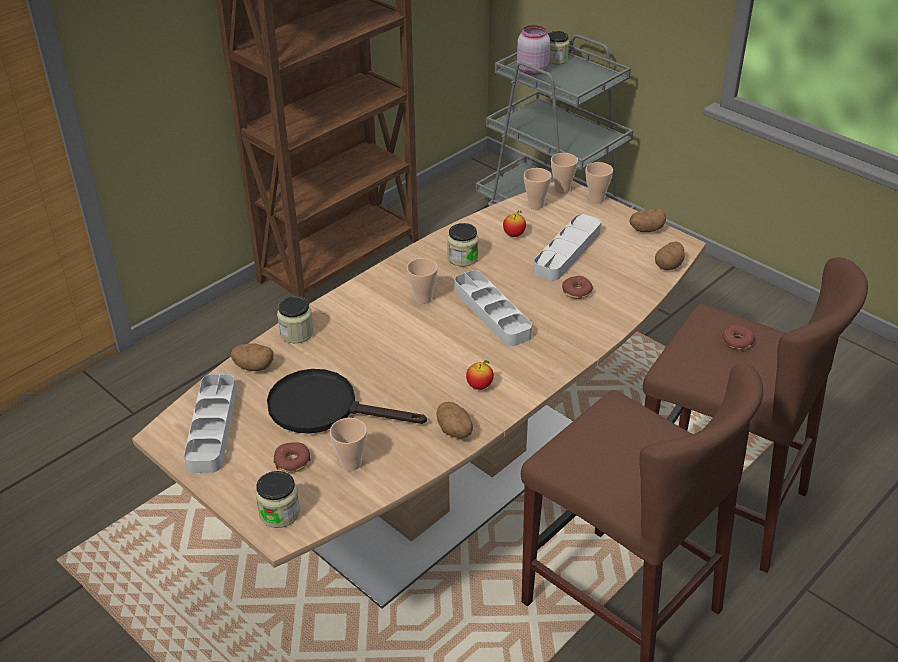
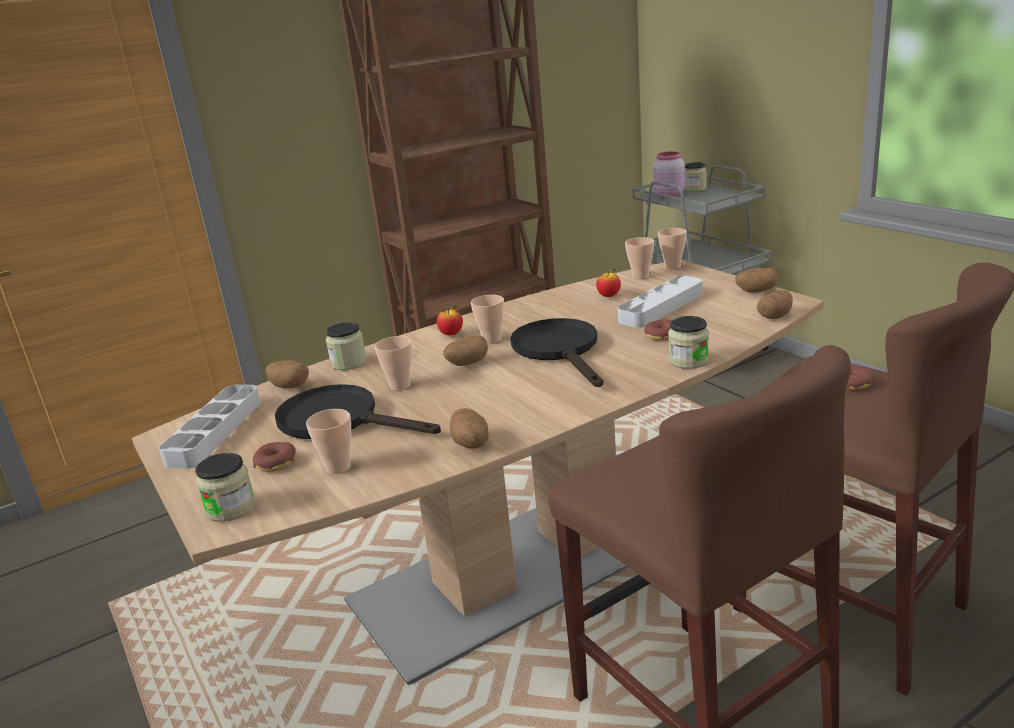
camera: 15 degrees right, 15 degrees down
(412, 332) = (467, 363): none -> potato
(462, 258) = (547, 312): jar -> jar (688, 361)
(479, 386) = (518, 407): apple -> apple (451, 334)
(492, 312) = (560, 350): grey tray -> black frying pan
(596, 199) = (707, 272): cup -> cup (400, 385)

